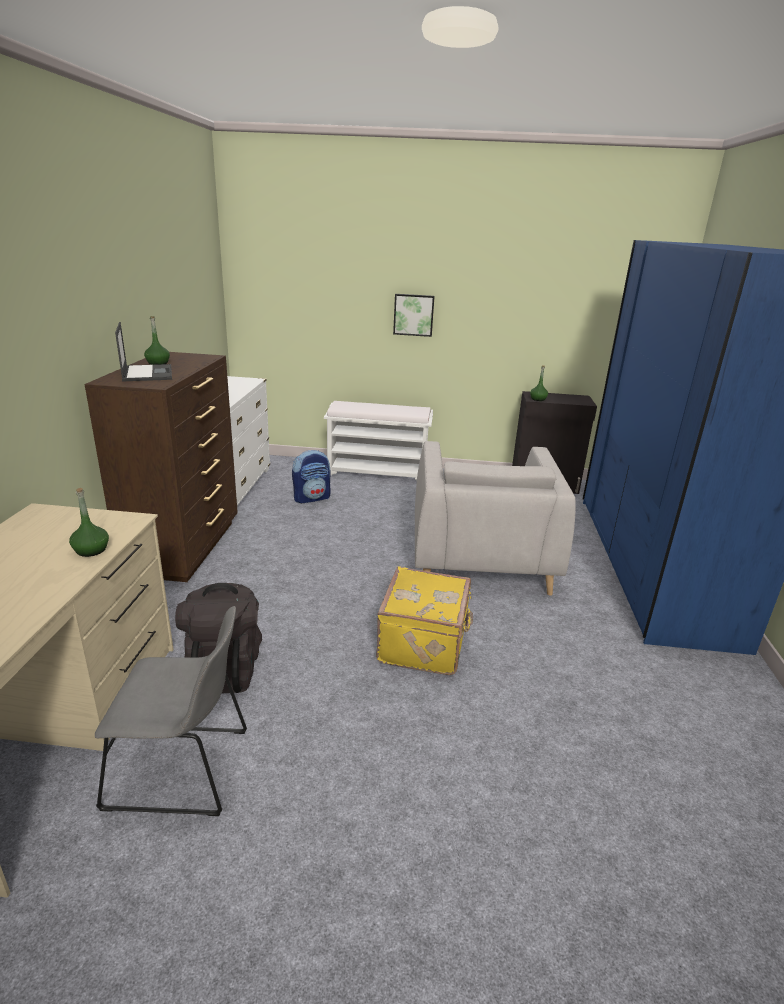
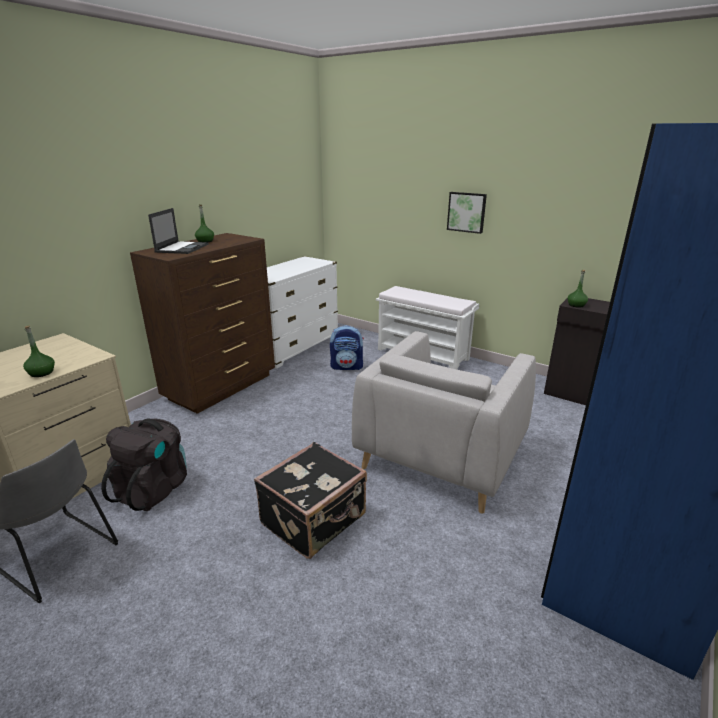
camera: 30 degrees right, 0 degrees up
(424, 643) = (315, 520): yellow suitcase -> black suitcase

